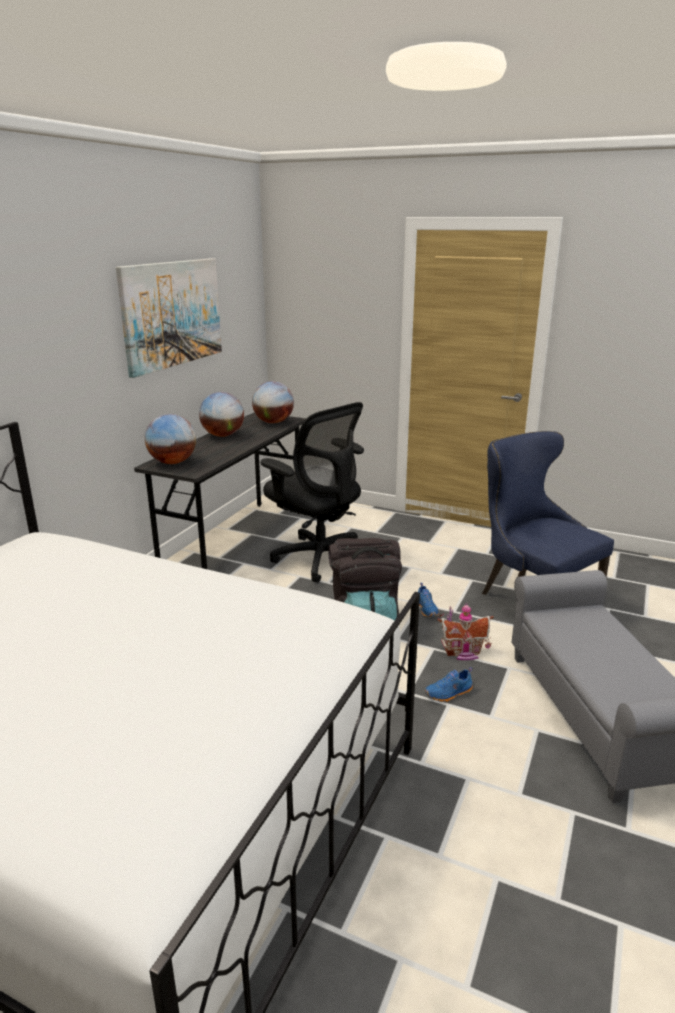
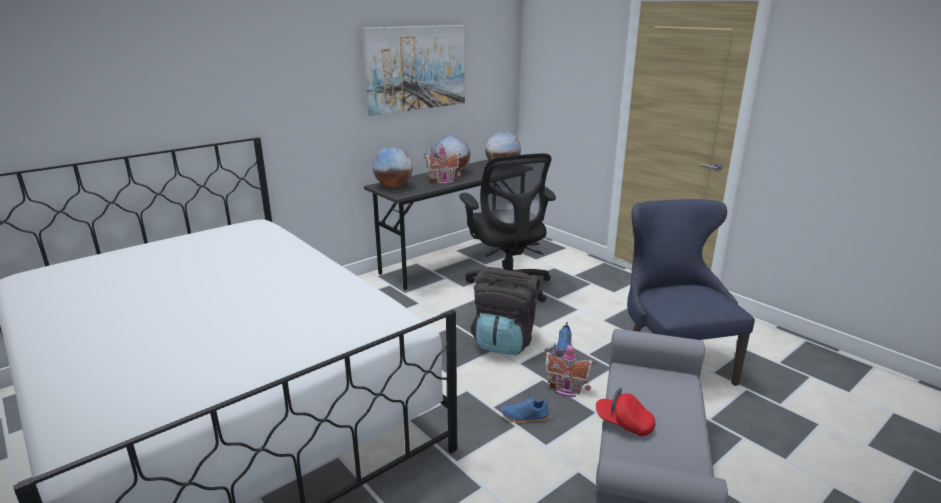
camera: 25 degrees right, 0 degrees up
(226, 448) = (443, 181): none -> toy house
(587, 668) = (624, 423): none -> red cap

